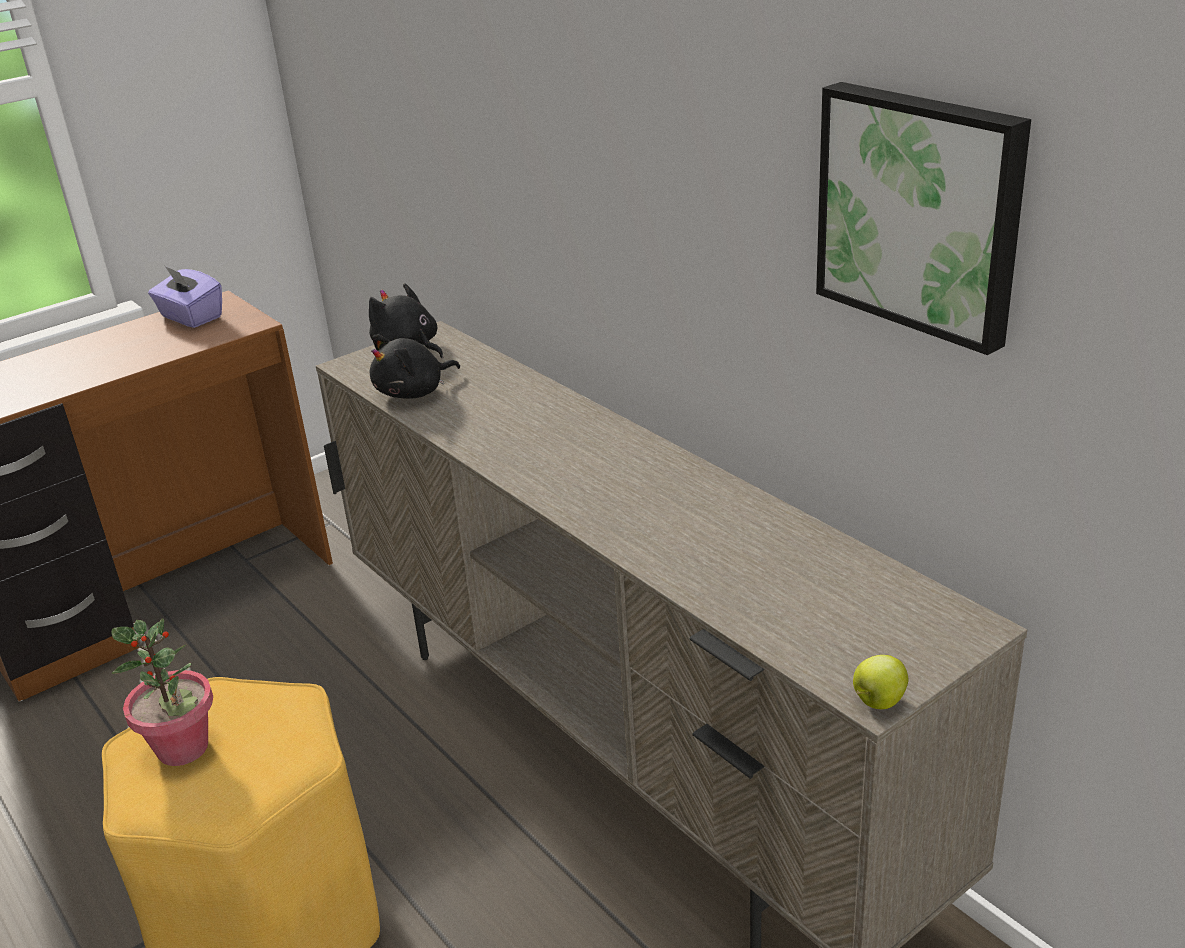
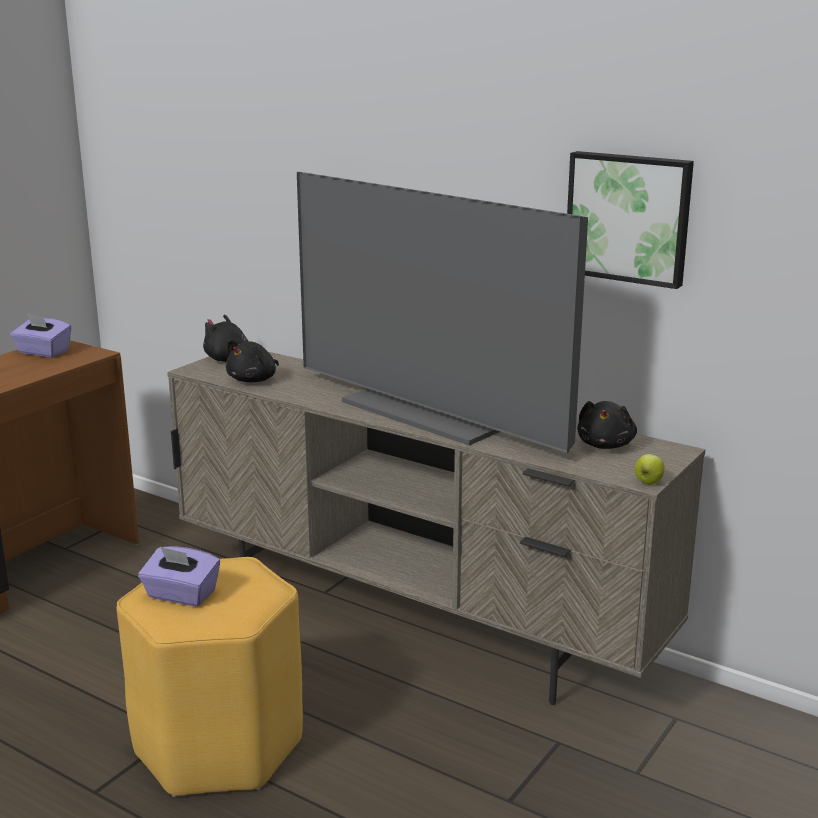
camera: 20 degrees left, 10 degrees down
(183, 748) = (181, 595): potted plant -> purple tissue box
(621, 485) = (432, 412): none -> television
(854, 596) = (605, 445): none -> black plush toy

